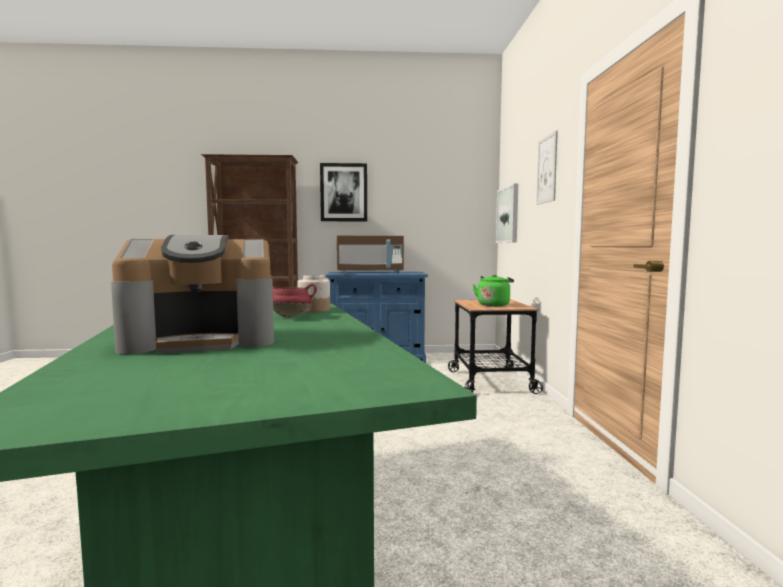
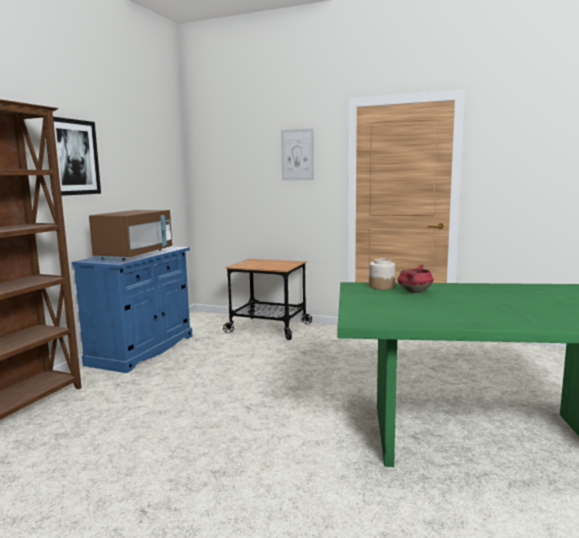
camera: 65 degrees left, 5 degrees up
(203, 340) = (508, 308): coffee machine -> none
(493, 305) = (272, 264): green kettle -> none
(508, 215) = (218, 184): picture -> none

